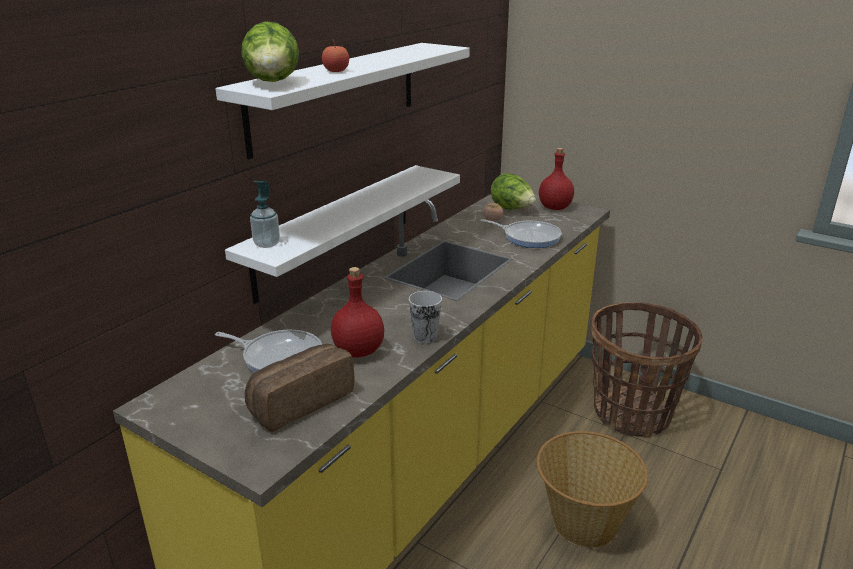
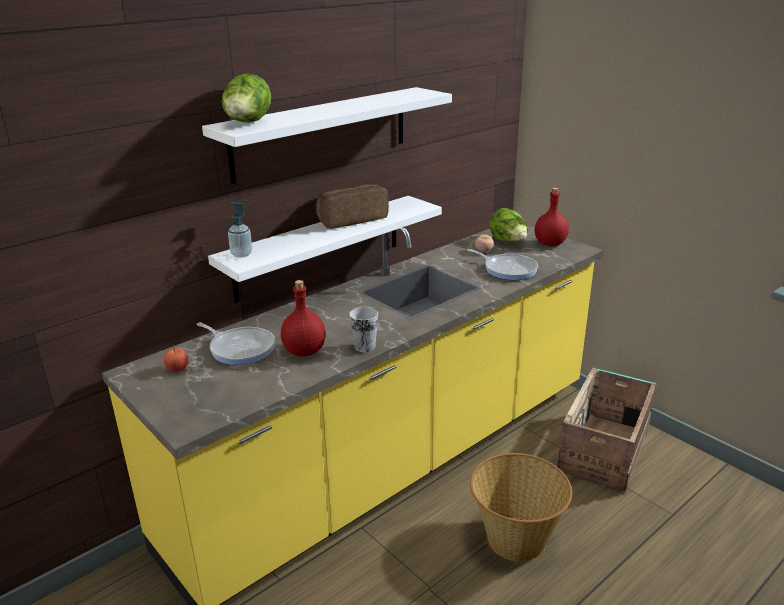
camera: 15 degrees right, 0 degrees up
(299, 401) = (238, 385): bread -> bread (351, 219)
(336, 71) = (310, 114): apple -> apple (177, 368)
(632, 413) = (605, 449): basket -> crate

